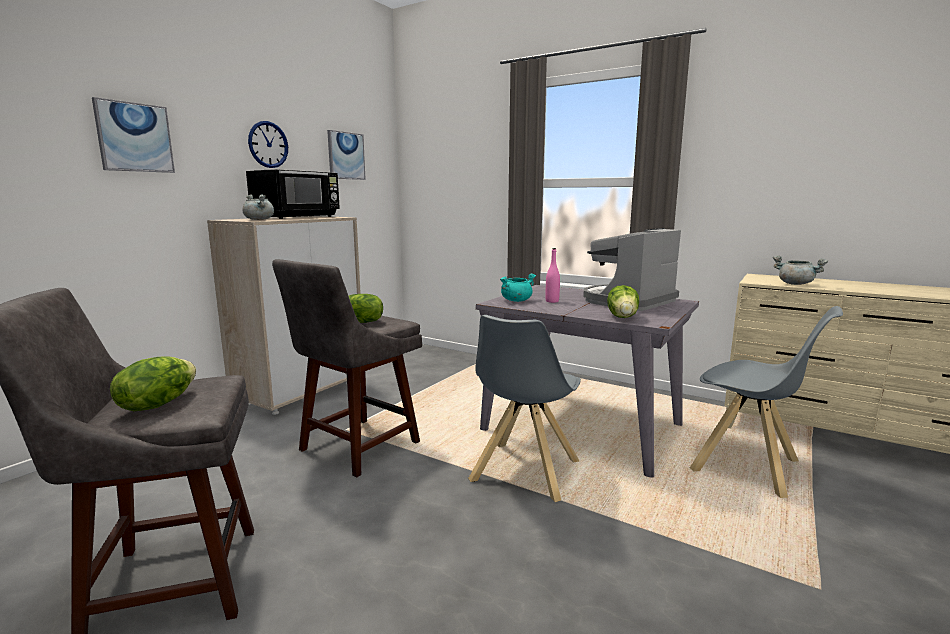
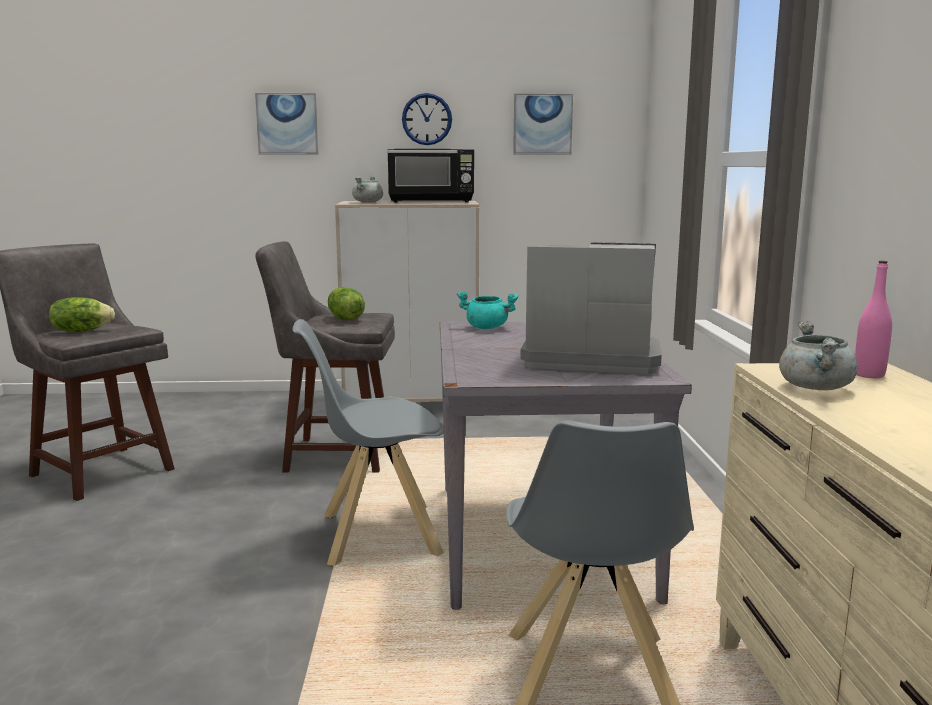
camera: 55 degrees right, 0 degrees up
(552, 301) = (513, 337): pink bottle -> pink bottle (869, 375)
(623, 317) = (475, 366): lettuce -> none

